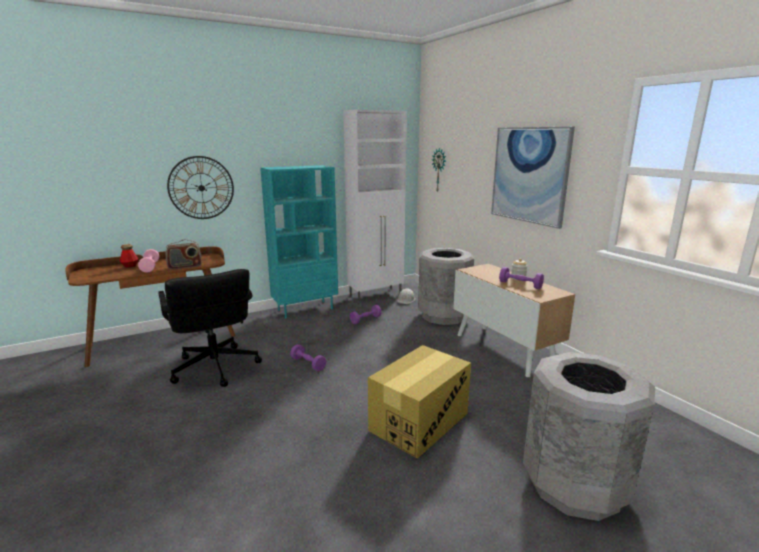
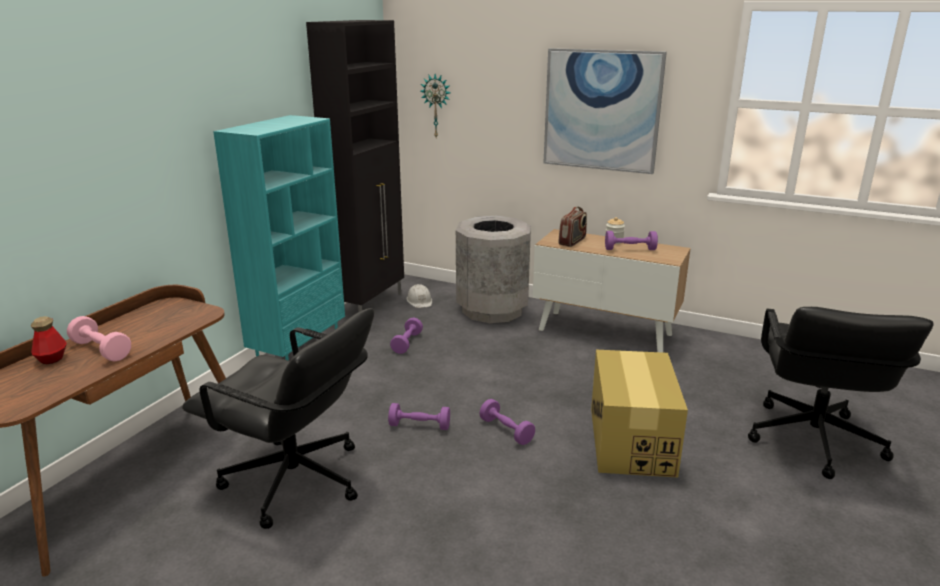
camera: 35 degrees left, 5 degrees up
(185, 266) = (168, 332): radio -> radio (572, 241)
(201, 188) = (128, 182): wall clock -> none
(349, 384) = (506, 431): none -> purple dumbbell
(376, 294) = (370, 304): white cabinet -> black cabinet
(574, 485) = (812, 440): grey trash can -> black office chair

